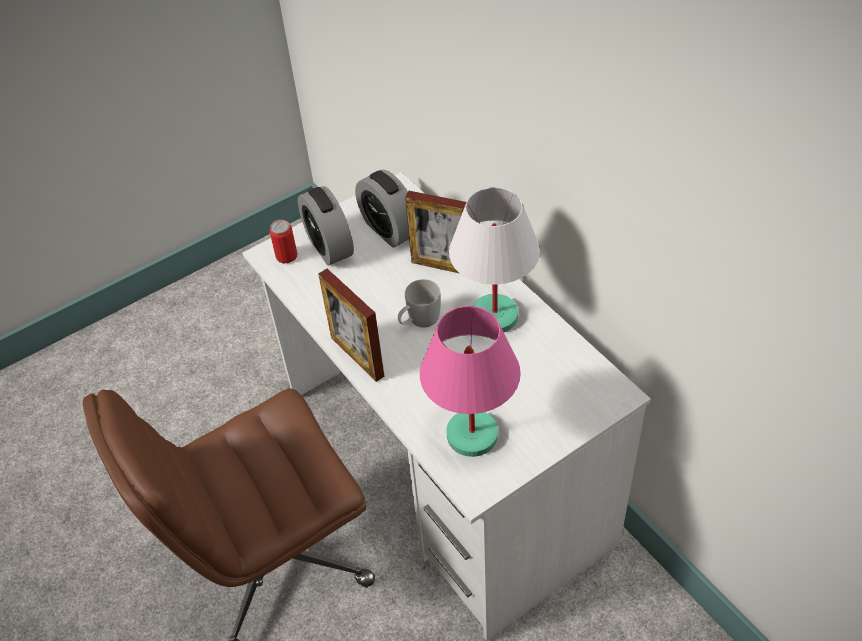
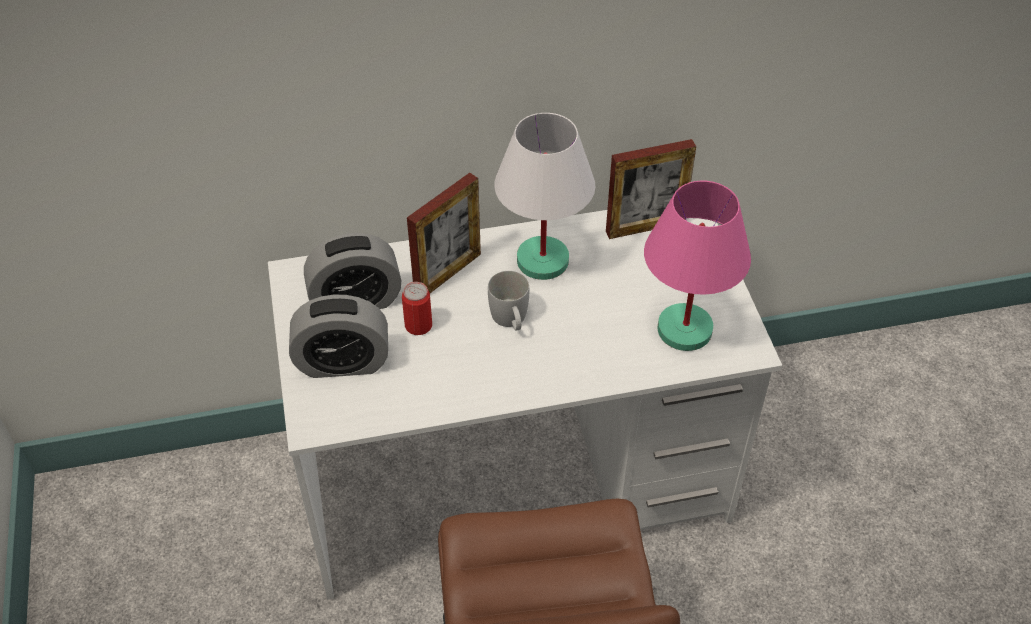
camera: 70 degrees left, 0 degrees up
(286, 256) = (329, 407): can -> can (418, 325)
(357, 356) = (530, 388): picture frame -> picture frame (645, 227)

